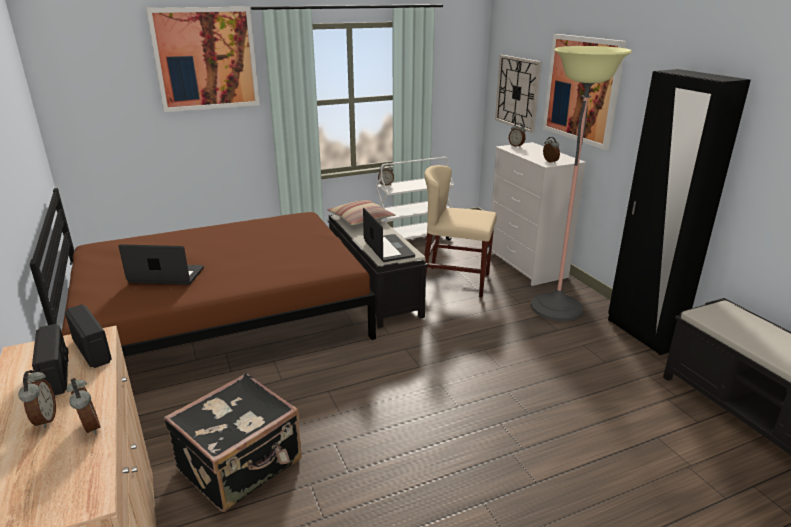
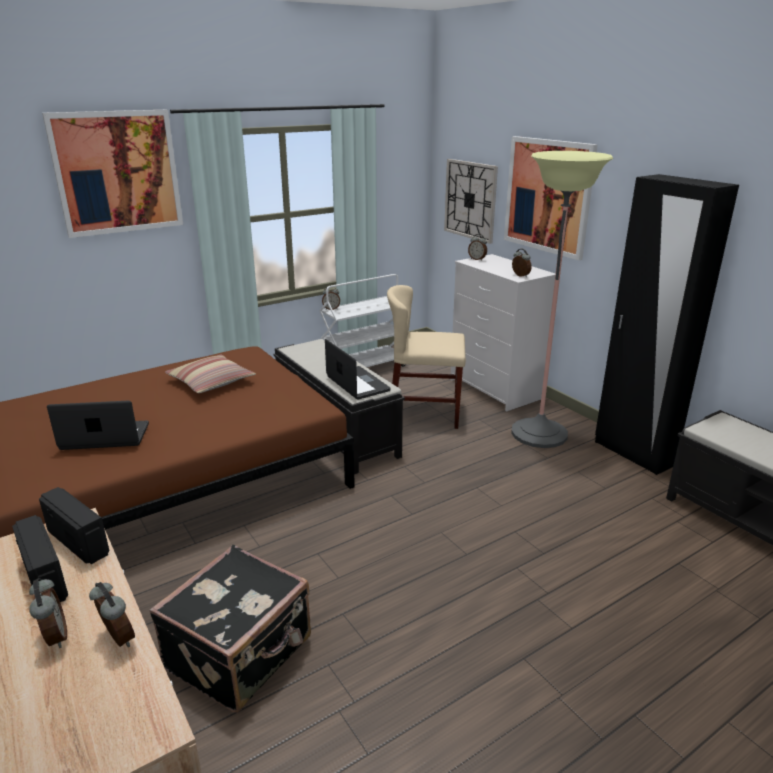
camera: 10 degrees left, 0 degrees up
(361, 219) = (314, 351): pillow -> pillow (211, 382)

